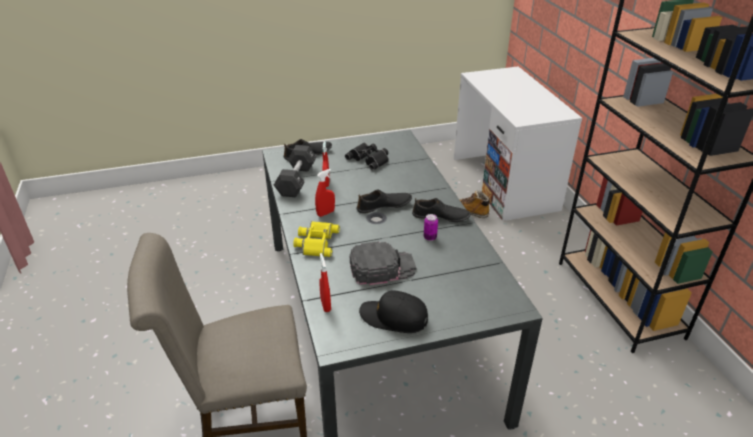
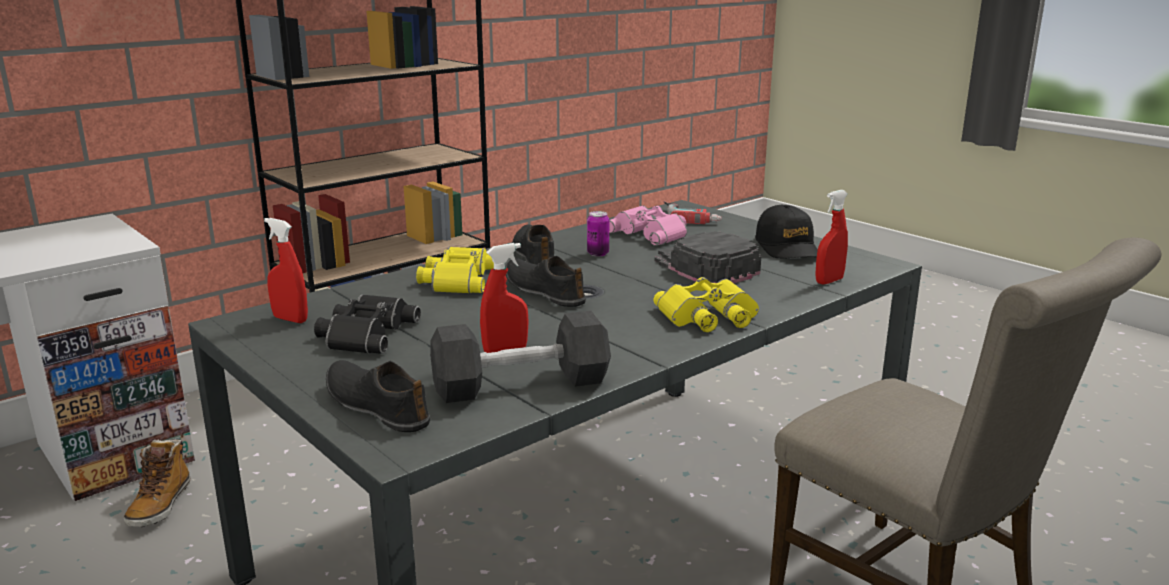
camera: 115 degrees left, 15 degrees down
(325, 213) = (615, 328): red spray bottle -> red spray bottle (290, 319)
(417, 188) = (456, 279): none -> yellow binoculars
(458, 270) = (651, 233): none -> pink binoculars
(490, 303) = (691, 216): none -> power drill

